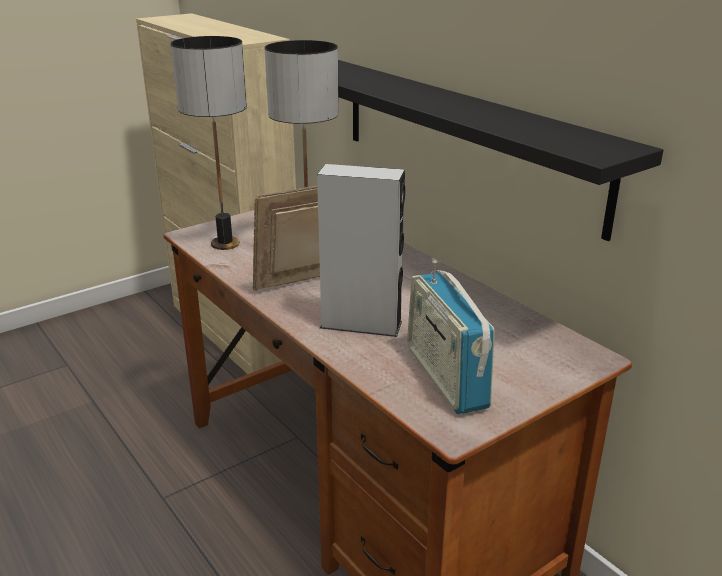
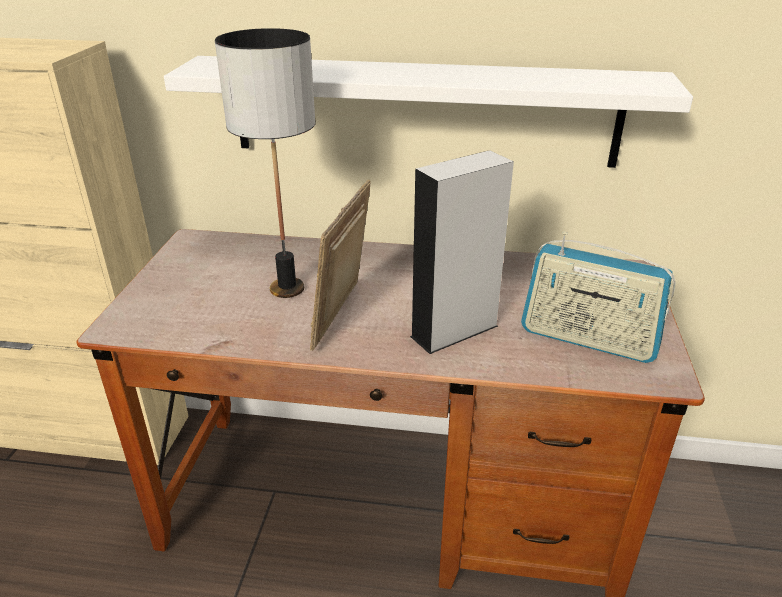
camera: 45 degrees left, 5 degrees up
(224, 244) = (180, 319): table lamp -> none
(463, 139) = (423, 111): black shelf -> white shelf

